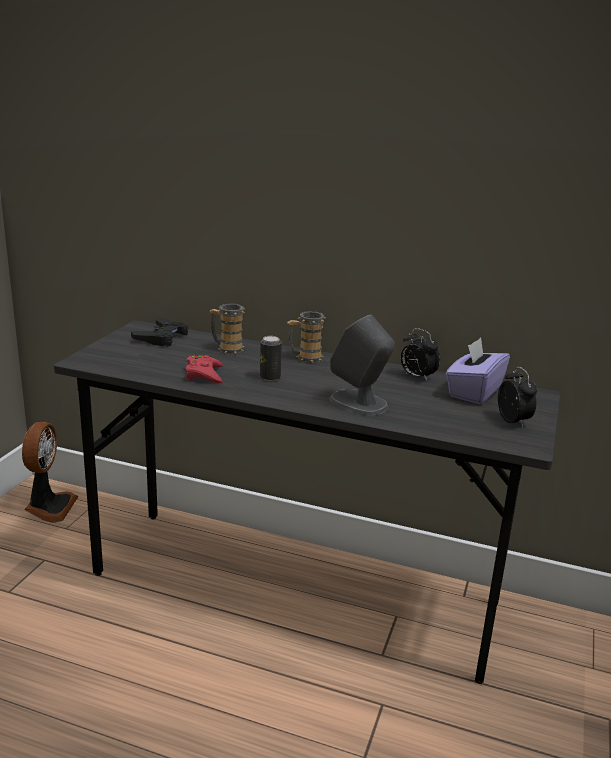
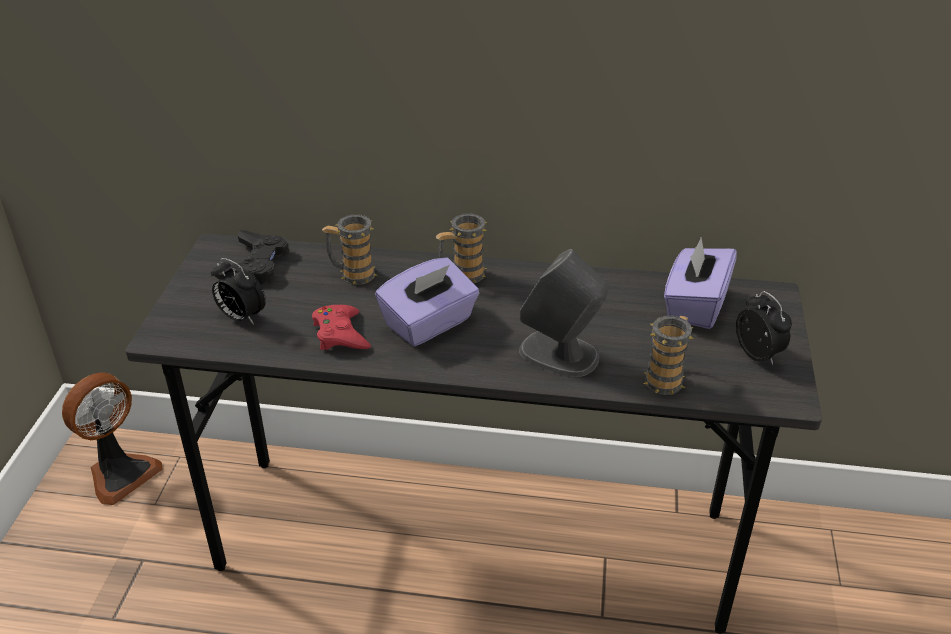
camera: 10 degrees left, 15 degrees up
(49, 507) = (120, 473): fan -> fan turned 45 degrees clockwise
(270, 377) = (429, 324): can -> purple tissue box
(416, 377) = (616, 288): alarm clock -> alarm clock (241, 317)
(435, 424) = (666, 378): none -> mug

